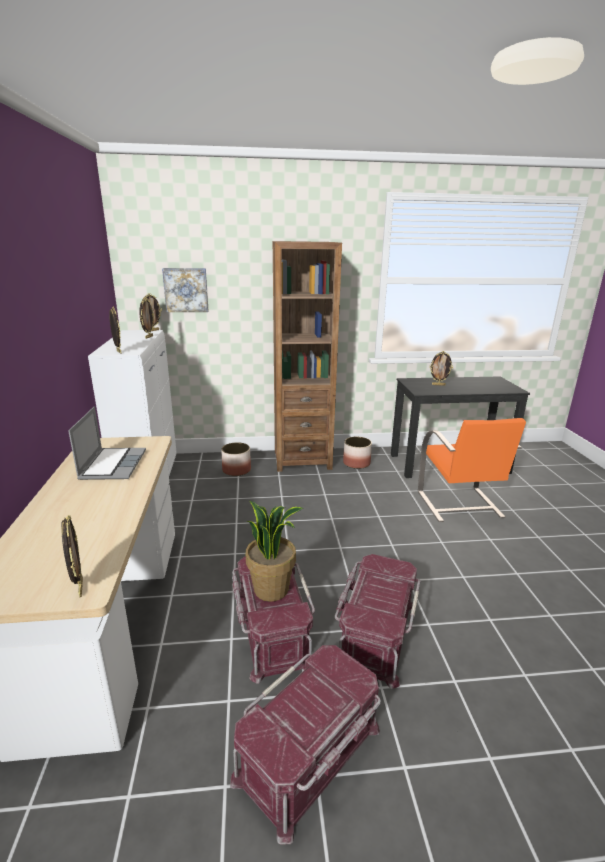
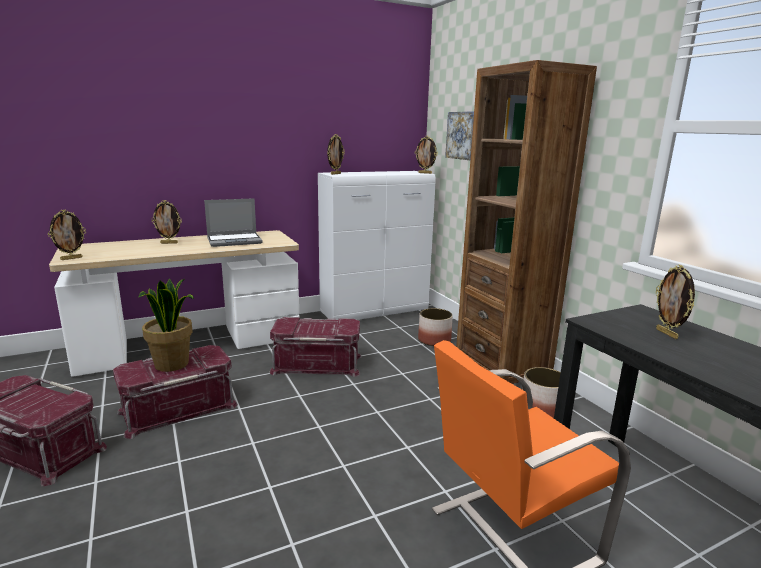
camera: 70 degrees right, 5 degrees down
(148, 337) = (397, 174): picture frame -> picture frame (169, 243)
(375, 633) = (172, 469): red storage box -> red storage box (317, 364)

